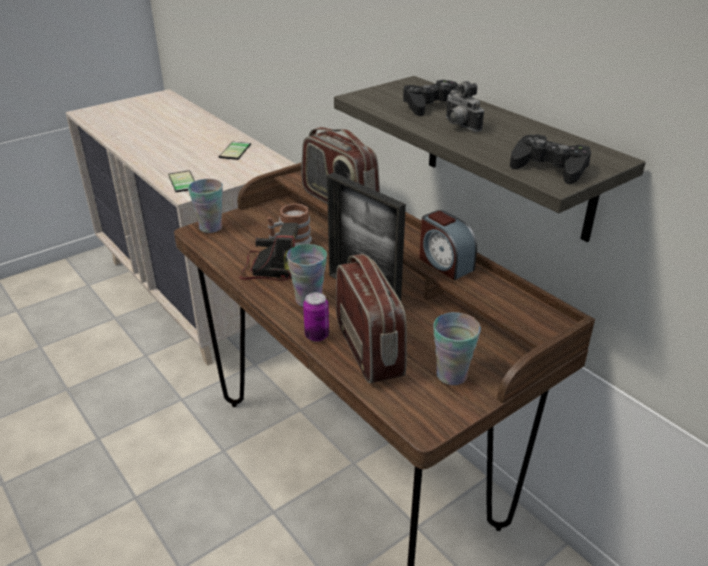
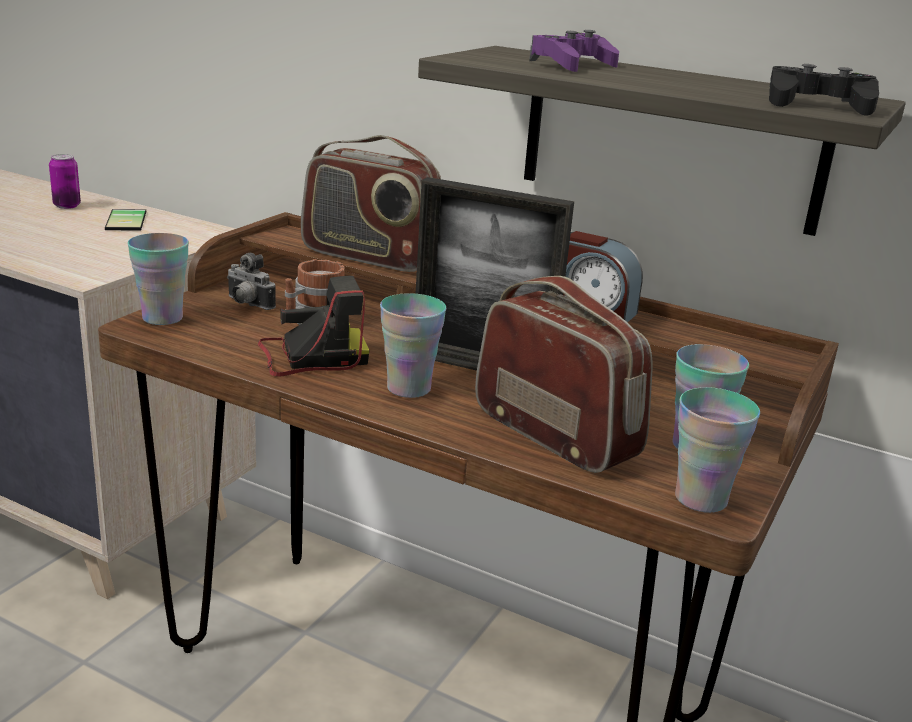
camera: 25 degrees left, 10 degrees down
(180, 182) = (62, 263): phone -> none
(317, 335) = (462, 429): can -> can (67, 206)
(420, 415) = (701, 499): none -> cup
(432, 105) = (572, 65): black game controller -> purple game controller
(459, 126) = (641, 78): camera -> camera (247, 304)

